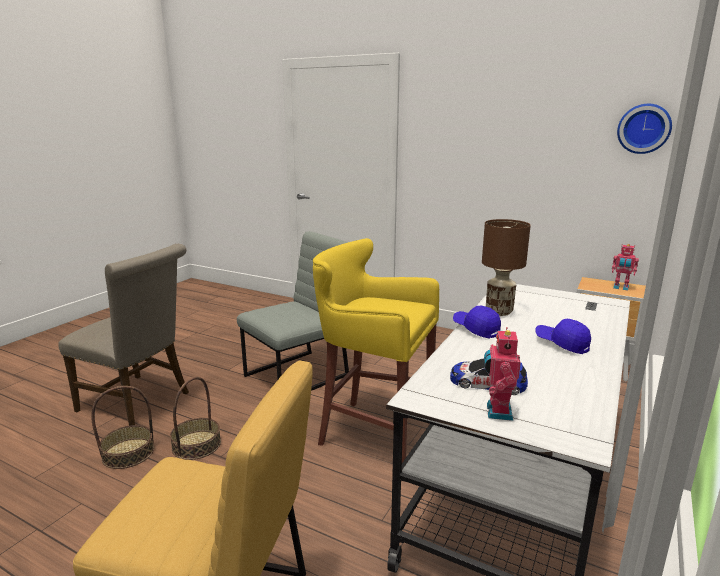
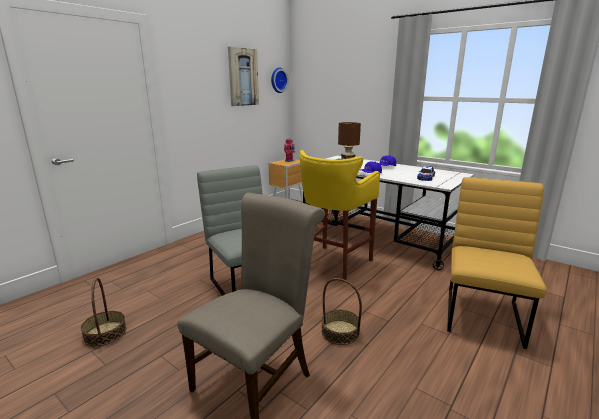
camera: 80 degrees left, 0 degrees up
(128, 453) = (348, 370): basket -> basket (105, 333)
(497, 411) = (448, 179): toy robot -> none
(546, 123) = (243, 77): none -> picture

